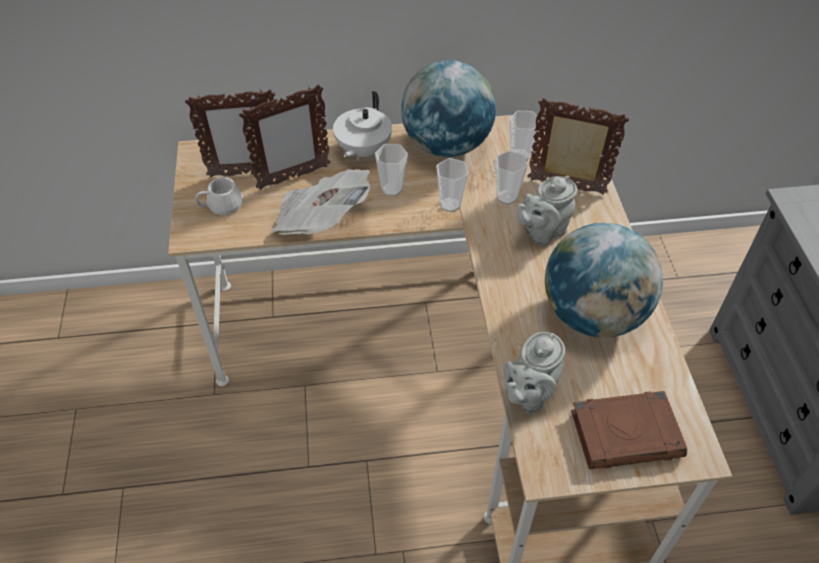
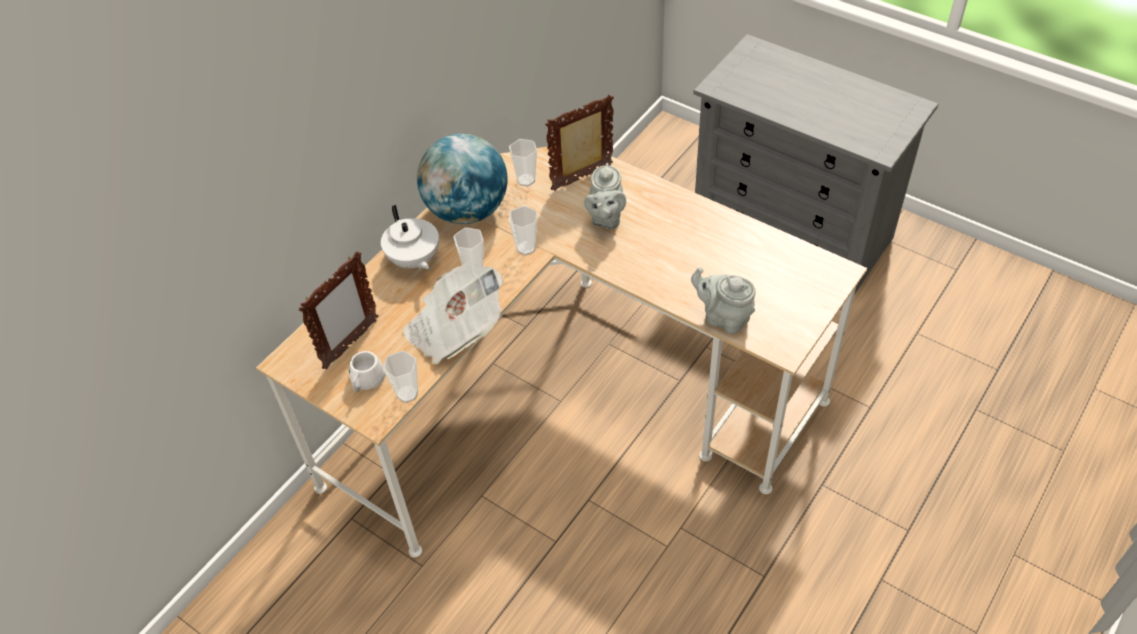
camera: 45 degrees left, 0 degrees up
(293, 177) = (390, 318): picture frame -> none
(506, 197) = (555, 214): cup -> cup (407, 394)
(529, 394) = (723, 318): grey teapot -> grey teapot turned 135 degrees clockwise
(592, 315) = (698, 244): globe -> none
(626, 434) = (796, 292): brown book -> none

